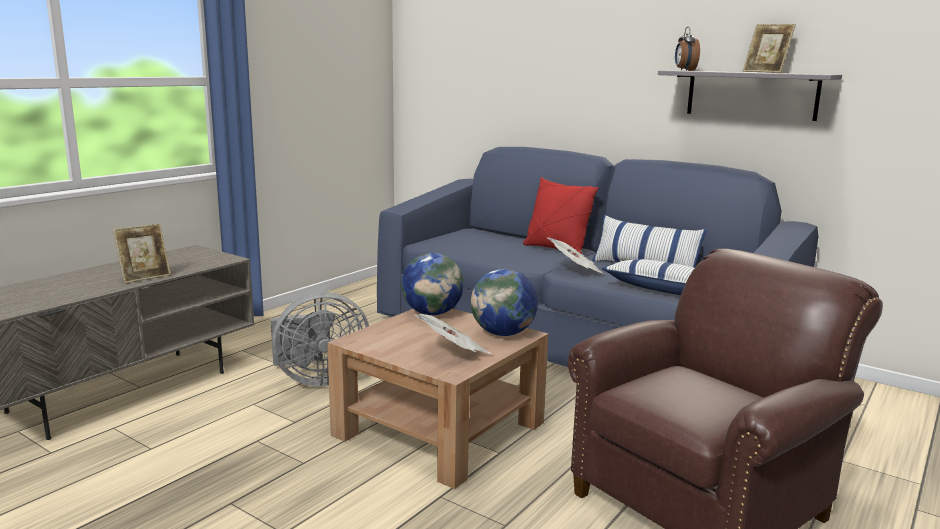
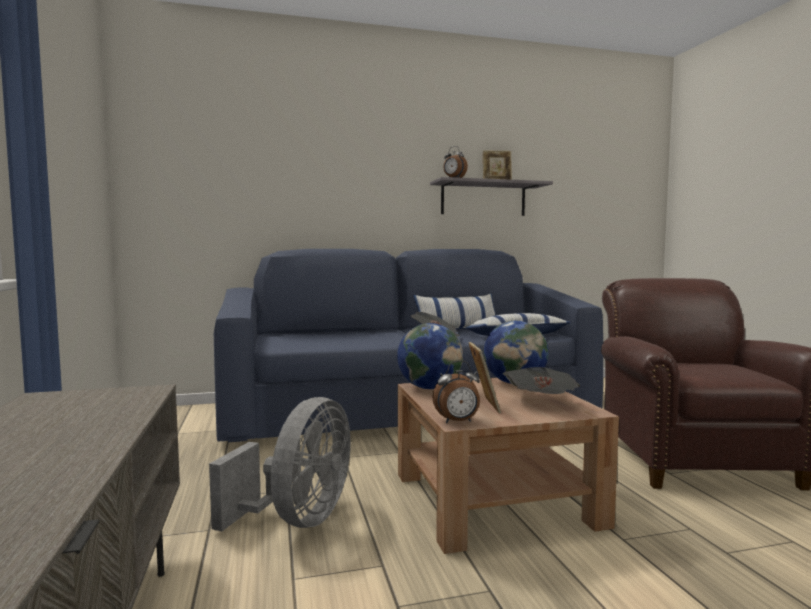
camera: 50 degrees left, 10 degrees down
(145, 277) = (98, 436): picture frame -> picture frame (483, 405)
(354, 340) = (457, 422): none -> alarm clock
(556, 249) = (374, 333): red pillow -> none

